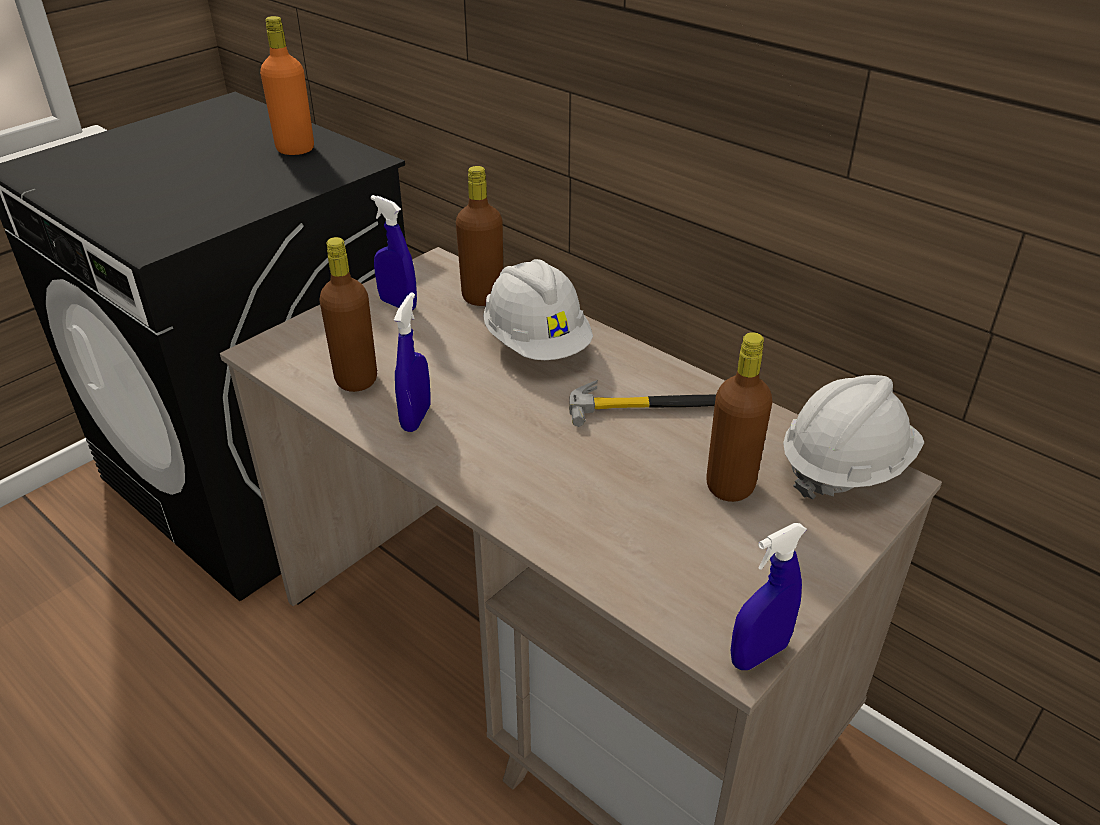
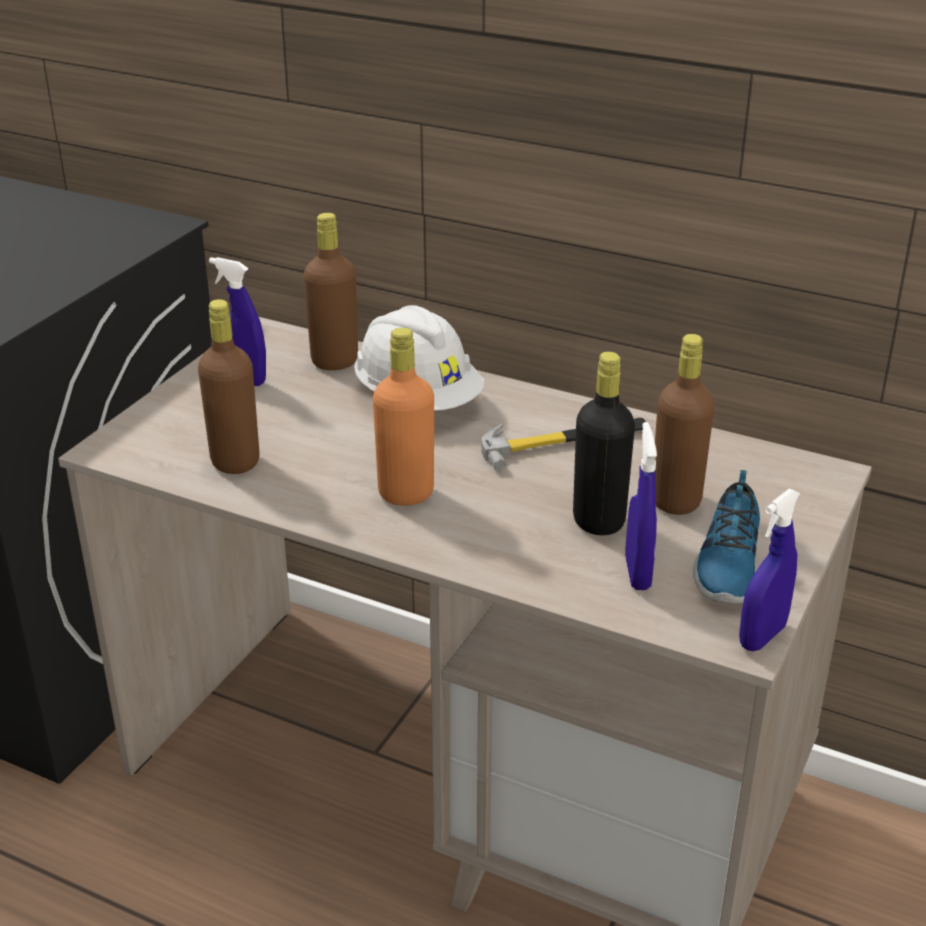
camera: 15 degrees left, 5 degrees down
(295, 149) = (70, 222): orange bottle -> orange bottle (406, 493)
(416, 418) = (322, 489): blue spray bottle -> blue spray bottle (637, 573)
(648, 494) = (598, 521): none -> black bottle
(754, 562) = (726, 562): none -> shoe
(845, 466) = (778, 467): white hard hat -> none

